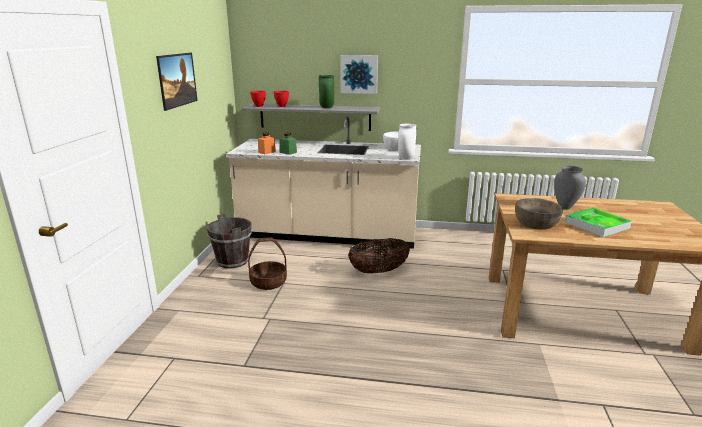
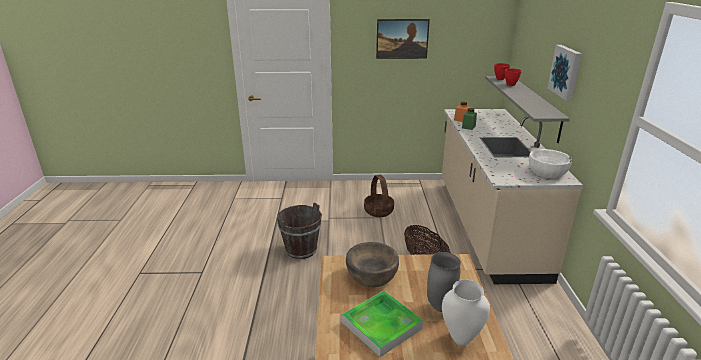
camera: 80 degrees right, 5 degrees up
(233, 261) = (404, 191): brown bucket -> brown bucket (301, 250)
(326, 107) = (526, 98): green vase -> none
(405, 158) = (498, 177): white vase -> white vase (461, 338)

